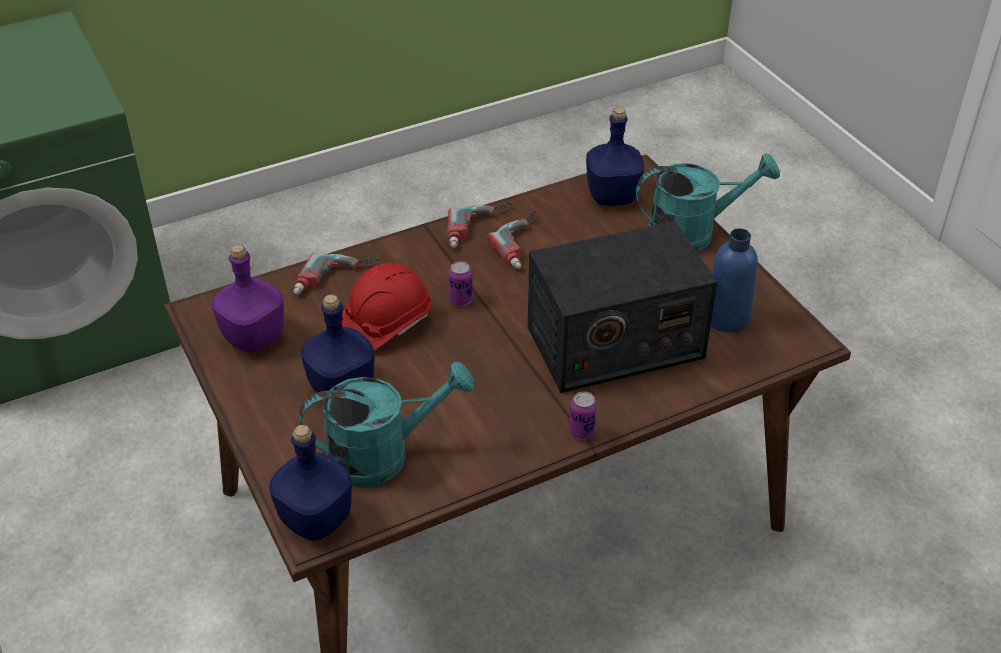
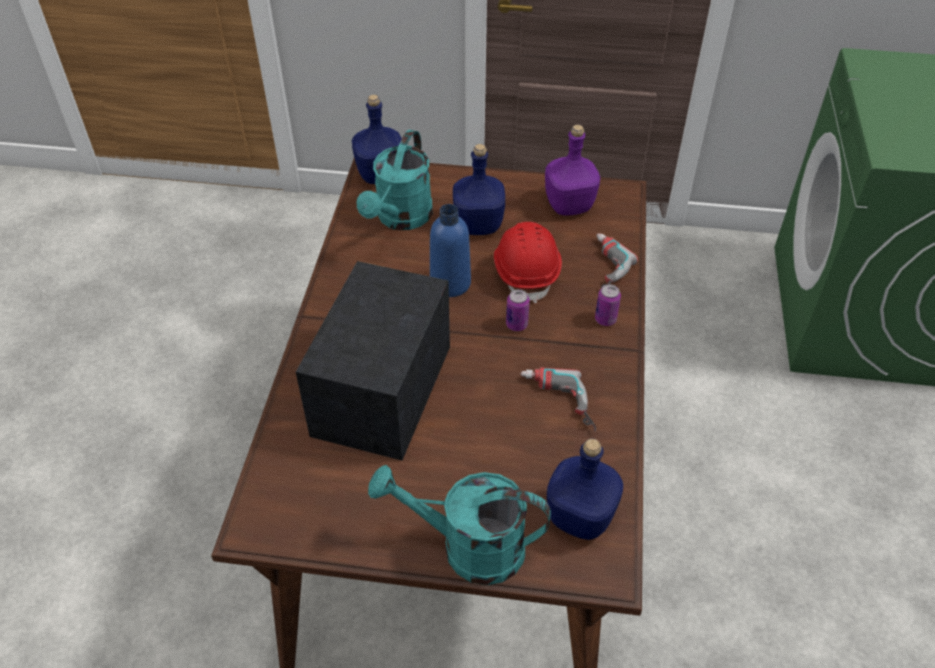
camera: 125 degrees right, 5 degrees up
(480, 229) = (602, 384): power drill -> none
(582, 433) = (318, 317): can -> can (605, 319)
(693, 233) = (468, 547): turquoise watering can -> turquoise watering can turned 75 degrees clockwise
(726, 318) = (336, 486): blue bottle -> blue bottle (450, 283)

